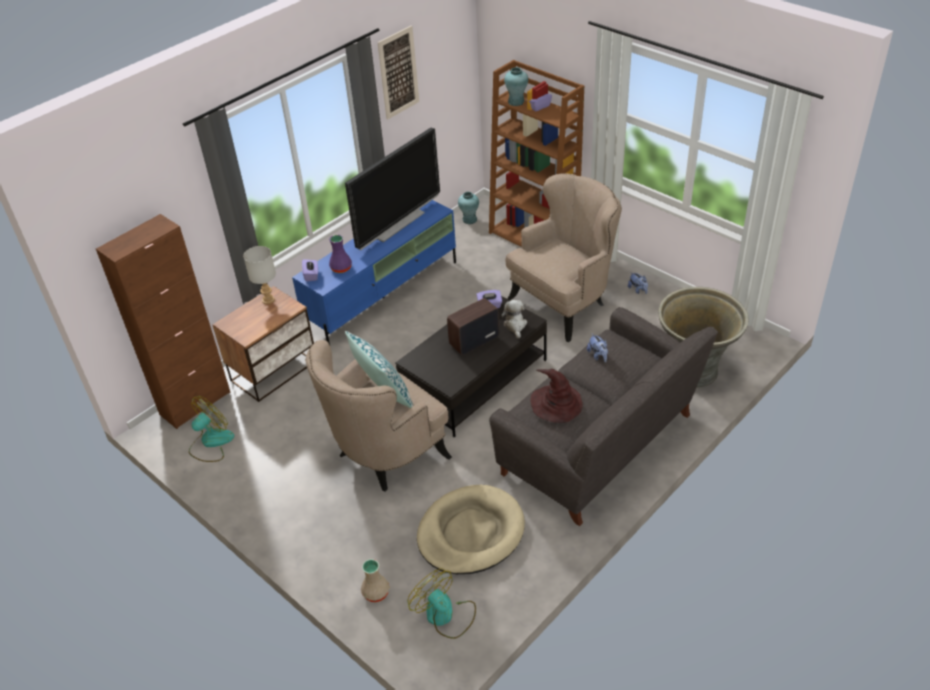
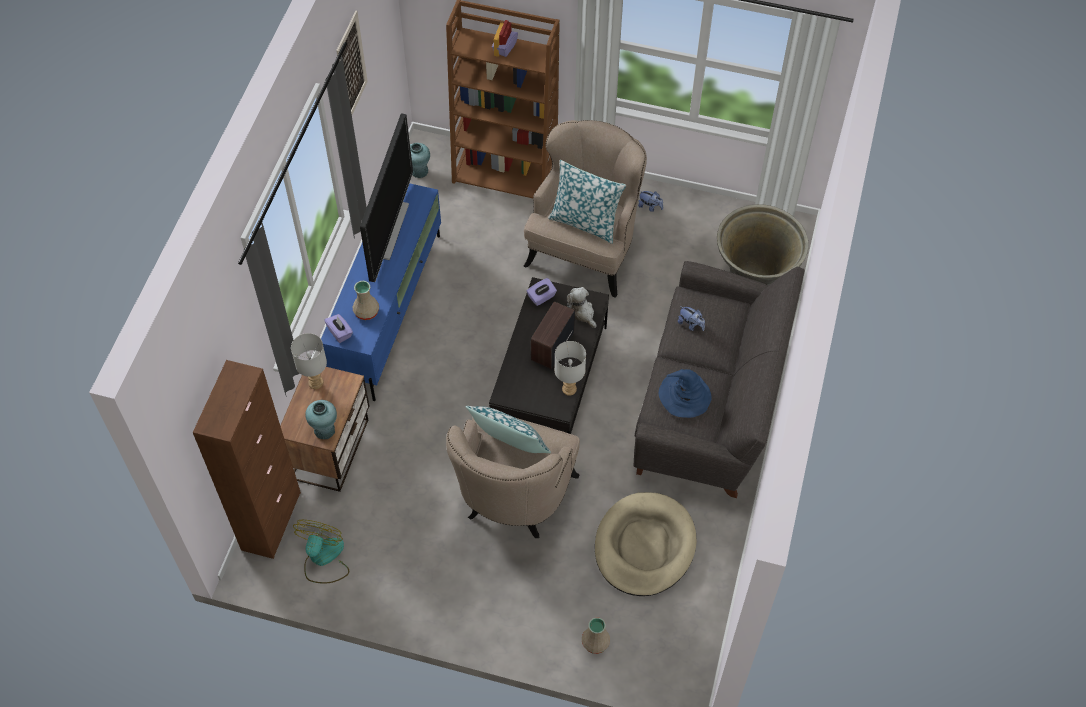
camera: 30 degrees left, 15 degrees up
(341, 268) = (367, 312): purple vase -> beige vase
(445, 615) = (670, 636): fan -> none
(466, 374) = (569, 389): none -> grey table lamp
(516, 101) = (475, 47): turquoise vase -> turquoise vase (324, 430)
(557, 263) = (585, 222): none -> pillow
(557, 404) = (684, 395): brown hat -> blue hat

